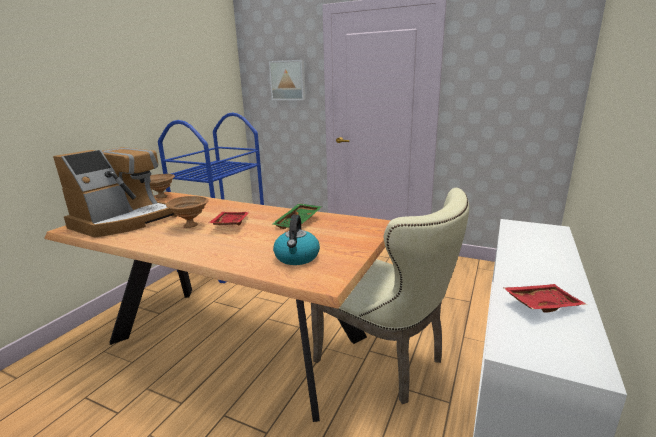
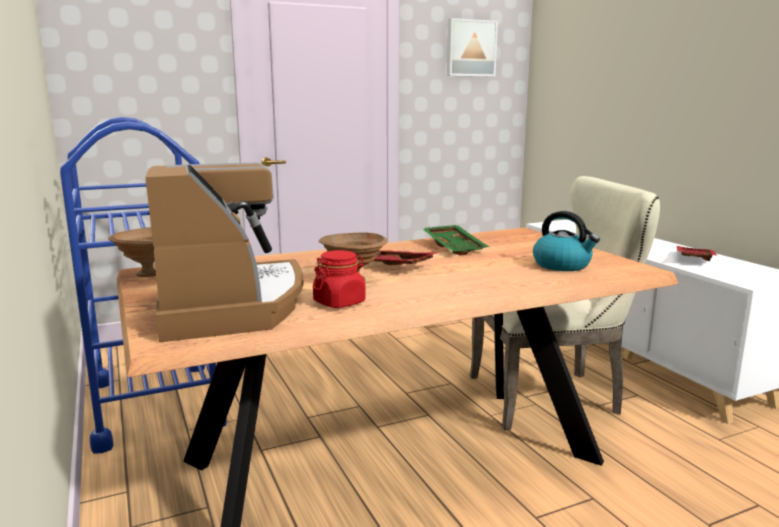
camera: 50 degrees left, 5 degrees down
(147, 234) = (339, 302): none -> red jar
(288, 80) = (163, 66): picture -> picture (470, 48)

